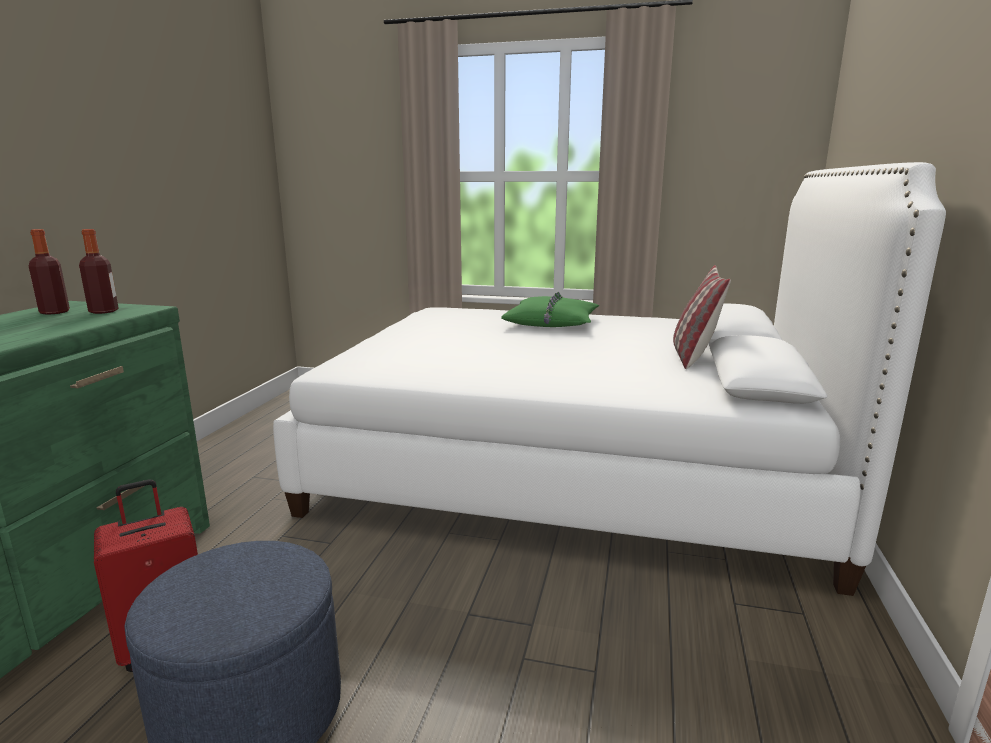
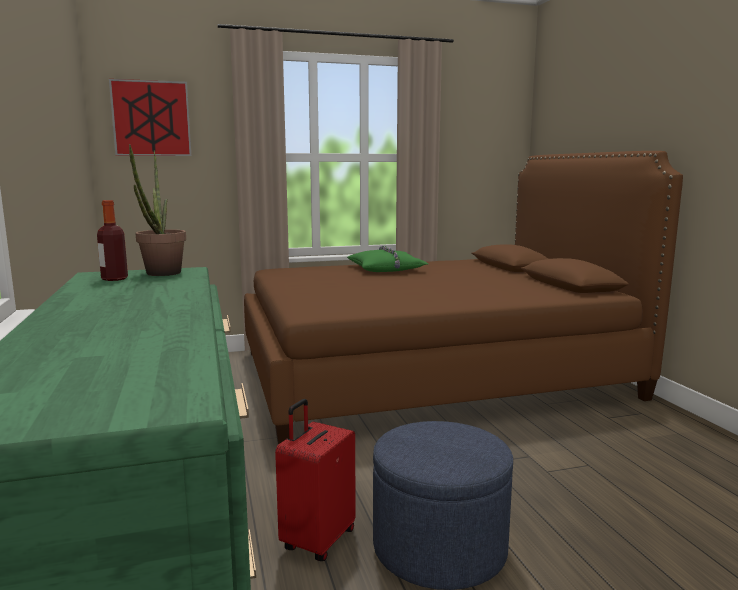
camera: 30 degrees left, 5 degrees down
(104, 311) = (160, 274): bottle -> potted plant
(328, 135) = (151, 118): none -> picture
(571, 466) = (430, 374): white bed -> brown bed
(693, 356) = (514, 277): pillow -> none

